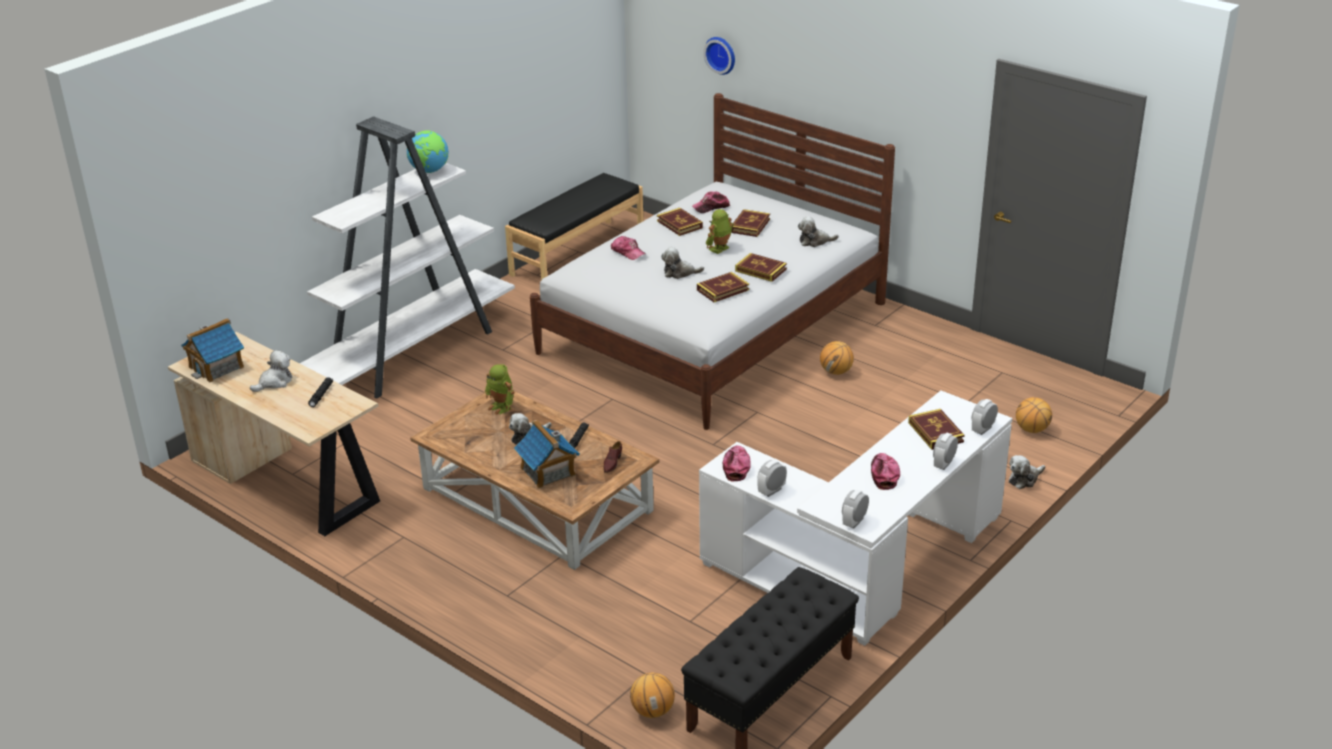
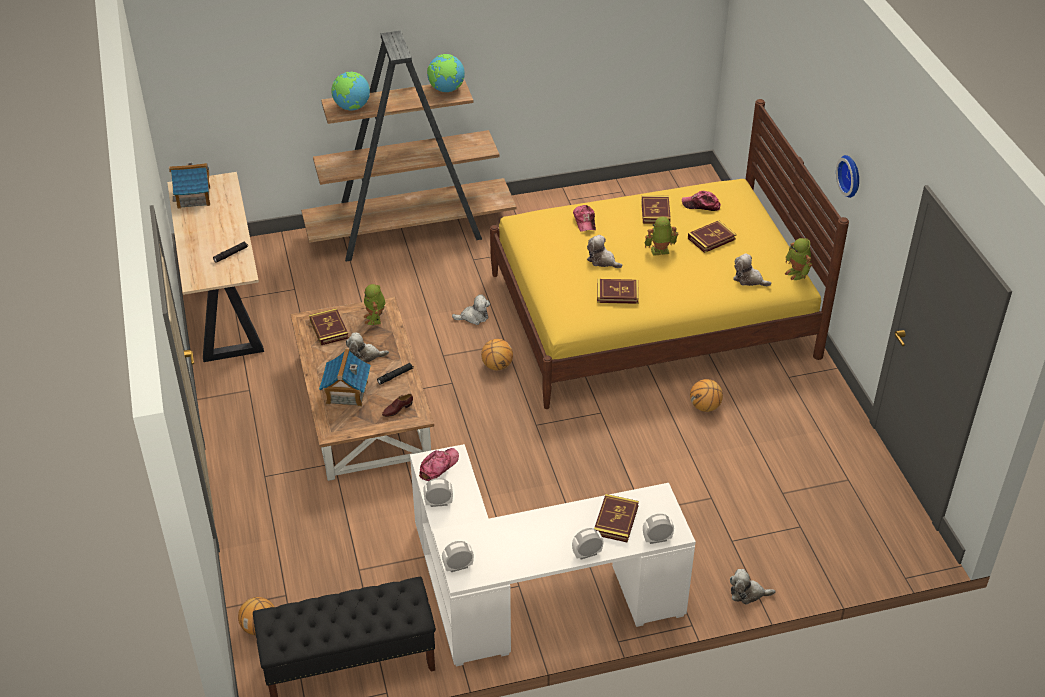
camera: 35 degrees right, 10 degrees up
(274, 382) = (214, 228): plush toy -> plush toy (473, 317)
(353, 212) = (352, 107): none -> globe
(414, 351) = (411, 231): white bookcase -> brown bookcase
(577, 254) = (619, 193): black bench -> none
(713, 328) = (651, 315): white bed -> yellow bed
(721, 54) = (773, 64): wall clock -> wall clock (851, 175)
(761, 270) = (669, 288): book -> book (329, 329)
(846, 224) = (797, 273): none -> toy robot
(884, 474) = (529, 536): cap -> none
(1031, 429) = (809, 550): basketball -> basketball (497, 366)

